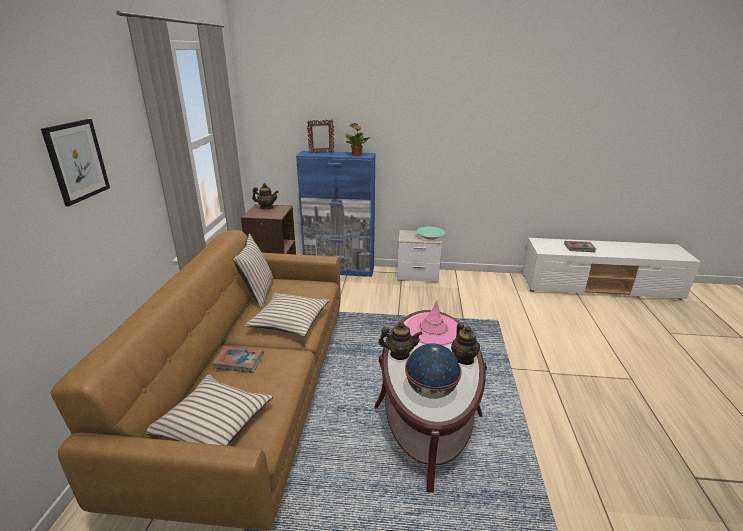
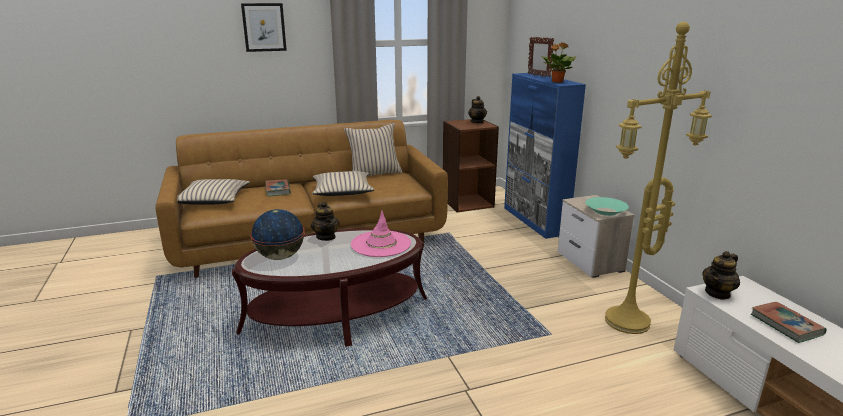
camera: 65 degrees right, 5 degrees down
(464, 358) = (339, 264): teapot -> teapot (718, 293)
(495, 292) = (628, 323): none -> yellow floor lamp

